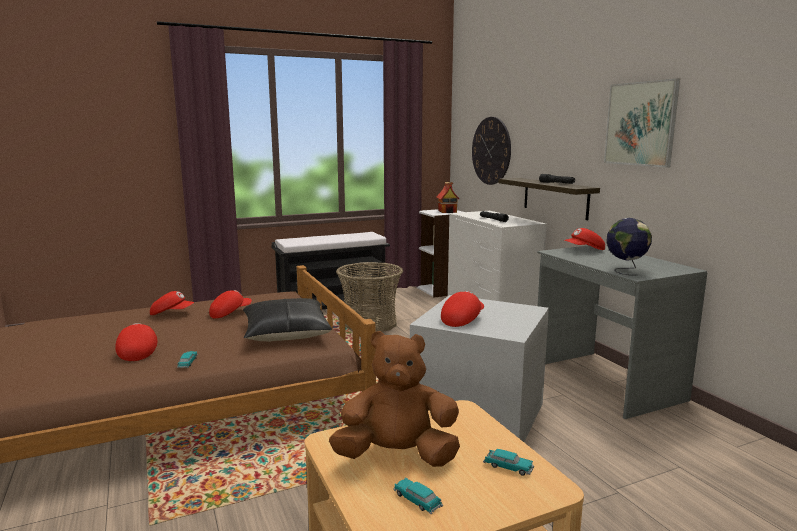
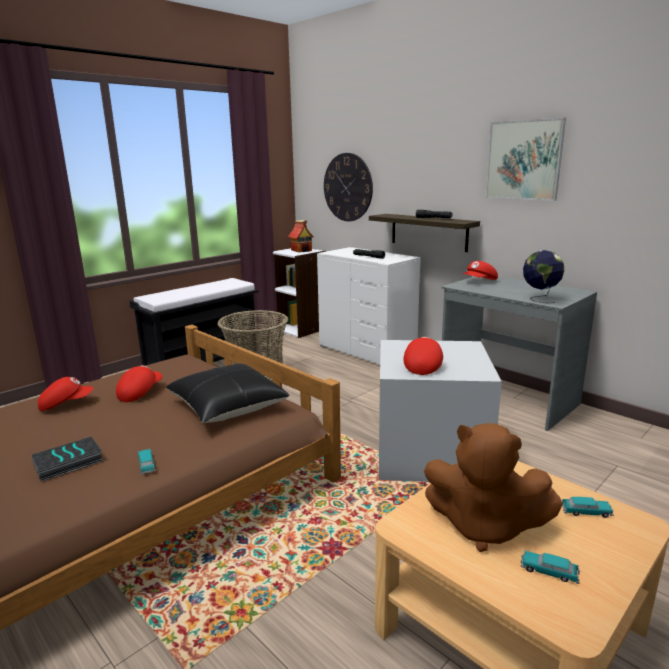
camera: 20 degrees left, 5 degrees up
(137, 352) = (67, 463): red cap -> book
(397, 456) = (484, 526): brown plush toy -> brown plush toy turned 135 degrees counterclockwise

